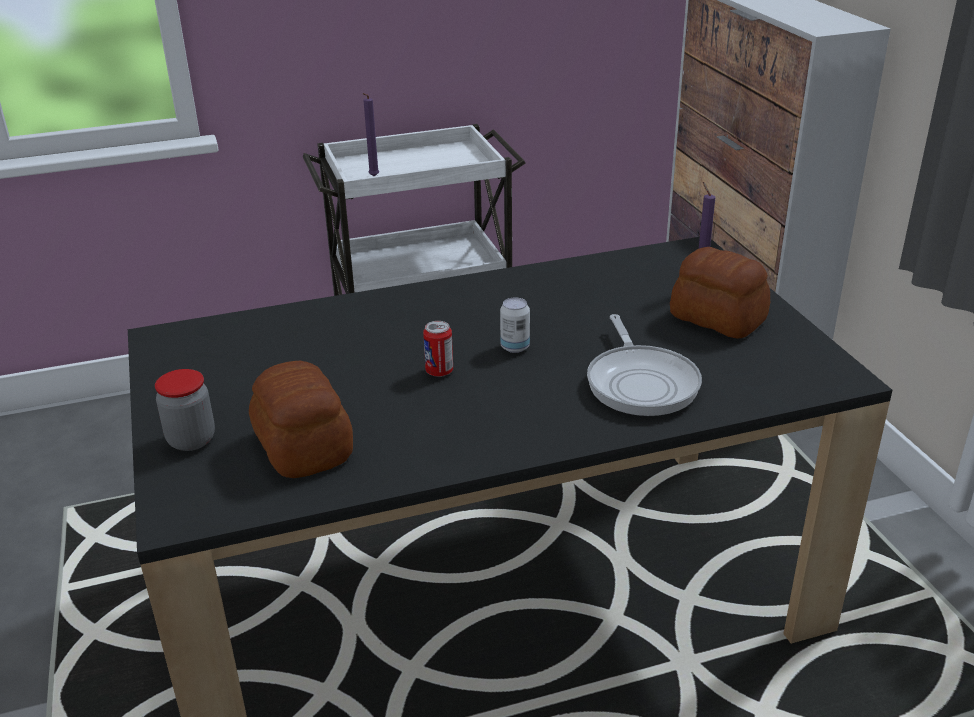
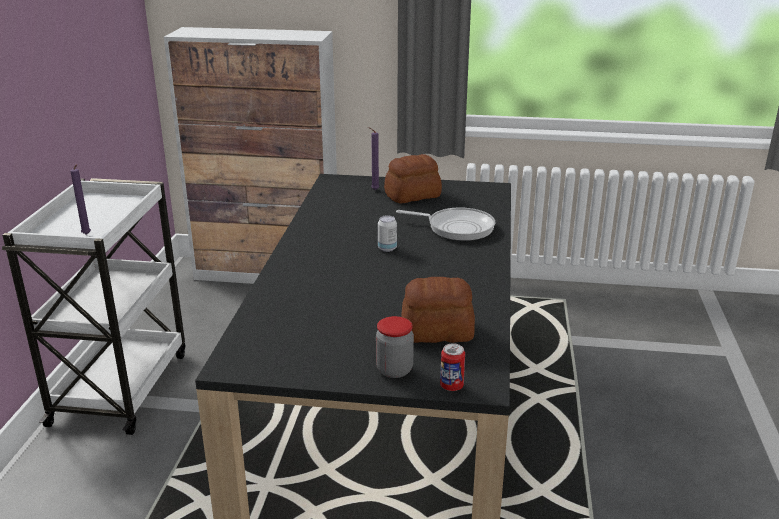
camera: 65 degrees left, 5 degrees down
(439, 371) = (391, 274): can -> can (451, 386)

